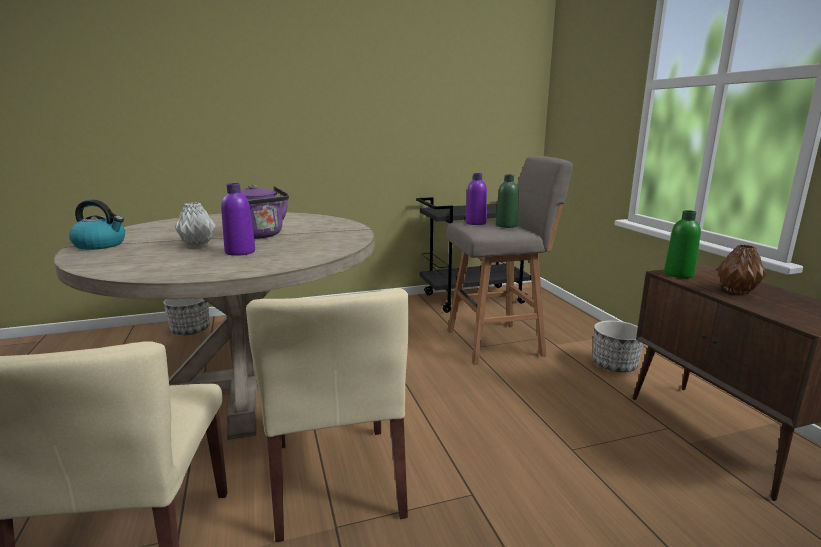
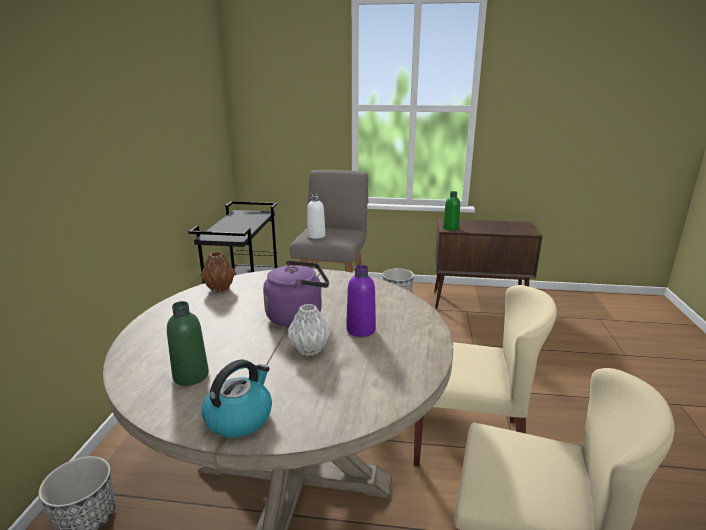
camera: 65 degrees left, 5 degrees up
(475, 223) = (316, 236): purple bottle -> white bottle
(506, 225) = (337, 230): green bottle -> green bottle (191, 376)
(737, 291) = (483, 227): brown vase -> brown vase (220, 289)

